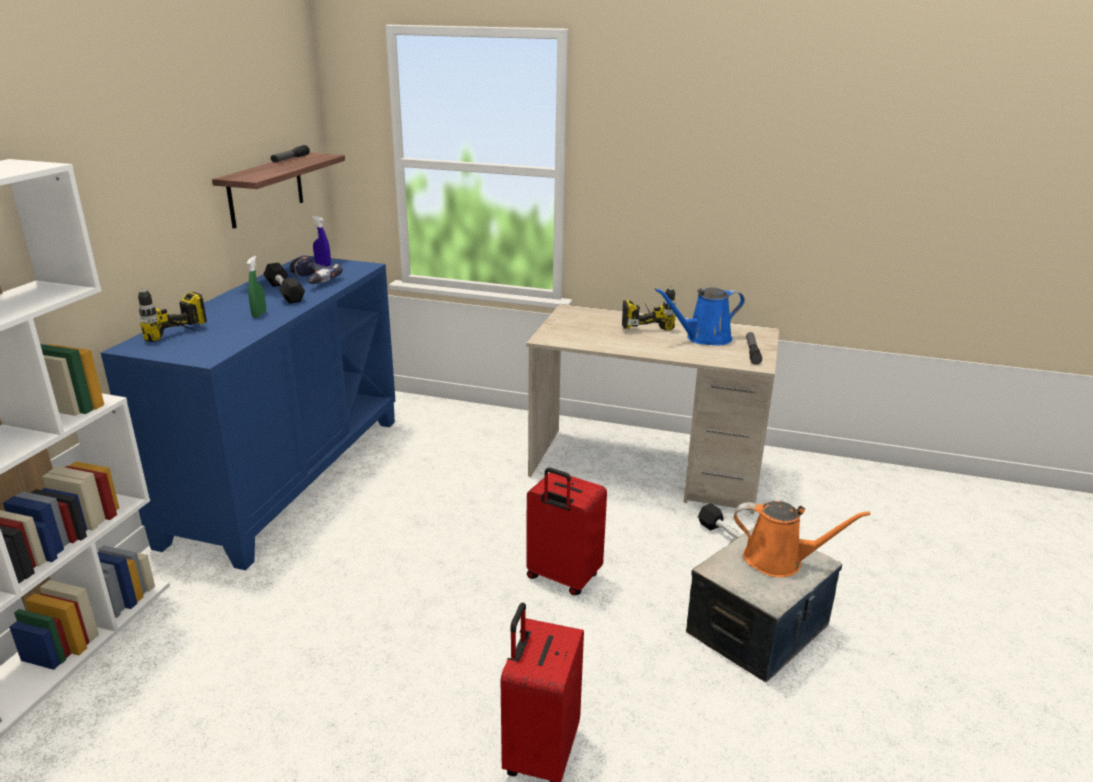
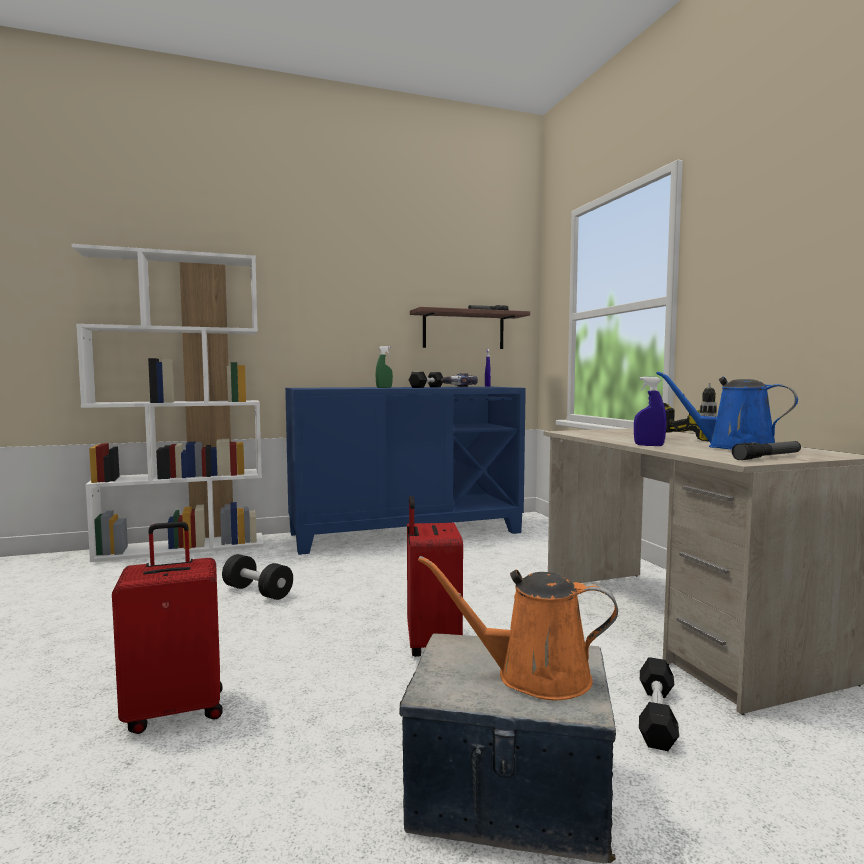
camera: 55 degrees right, 20 degrees down
(187, 338) = (325, 387): power drill -> none
(326, 635) = (257, 592): none -> black dumbbell
(666, 353) = (649, 445): none -> blue spray bottle
(779, 560) = (533, 676): orange watering can -> orange watering can turned 120 degrees clockwise

